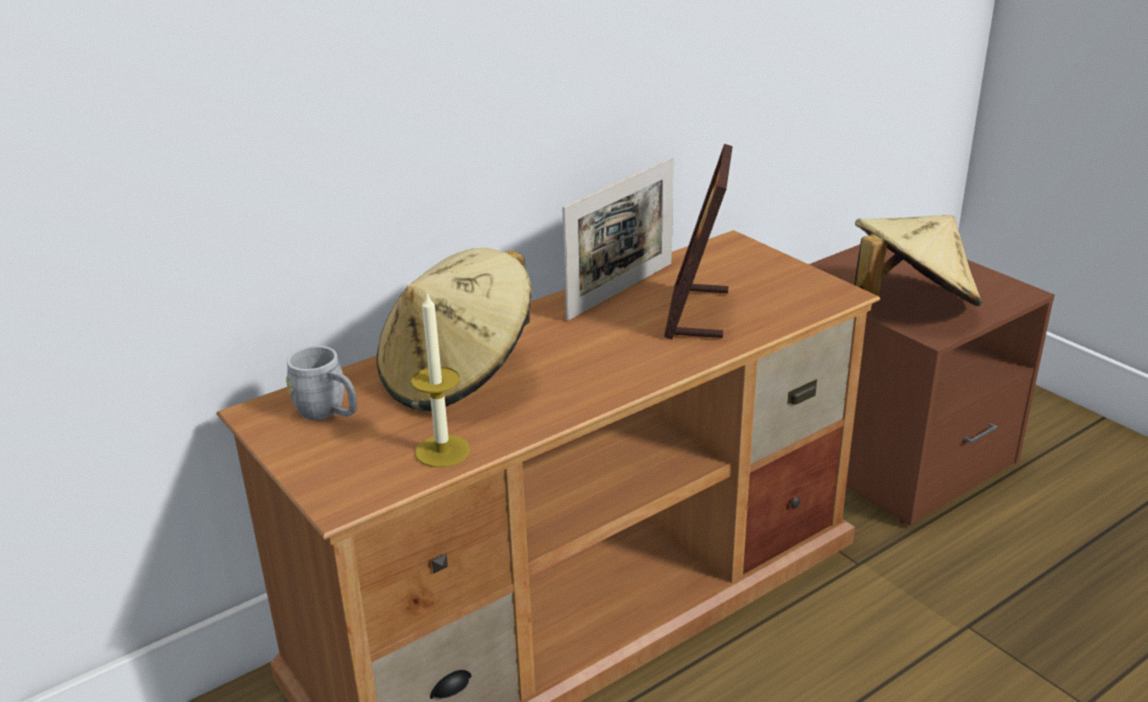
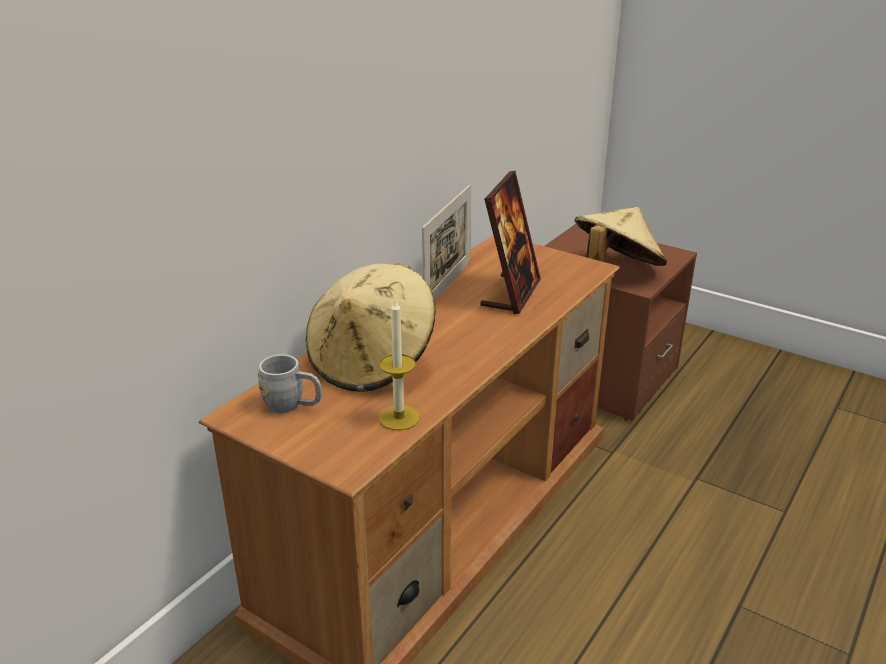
camera: 20 degrees left, 0 degrees up
(697, 313) = (511, 293): picture frame -> picture frame turned 150 degrees counterclockwise

